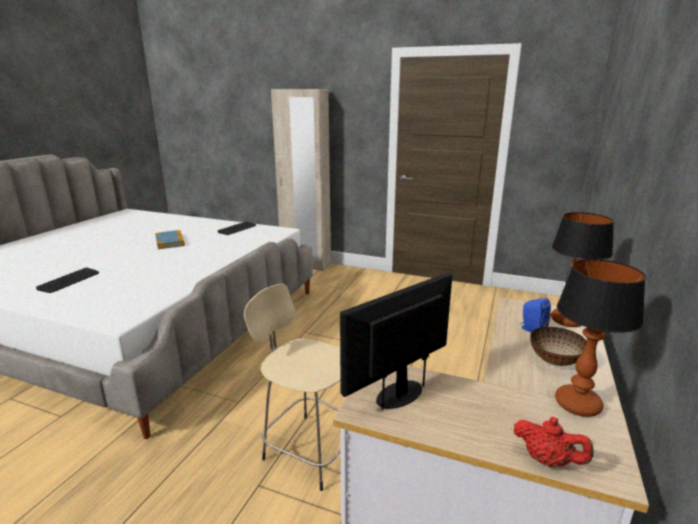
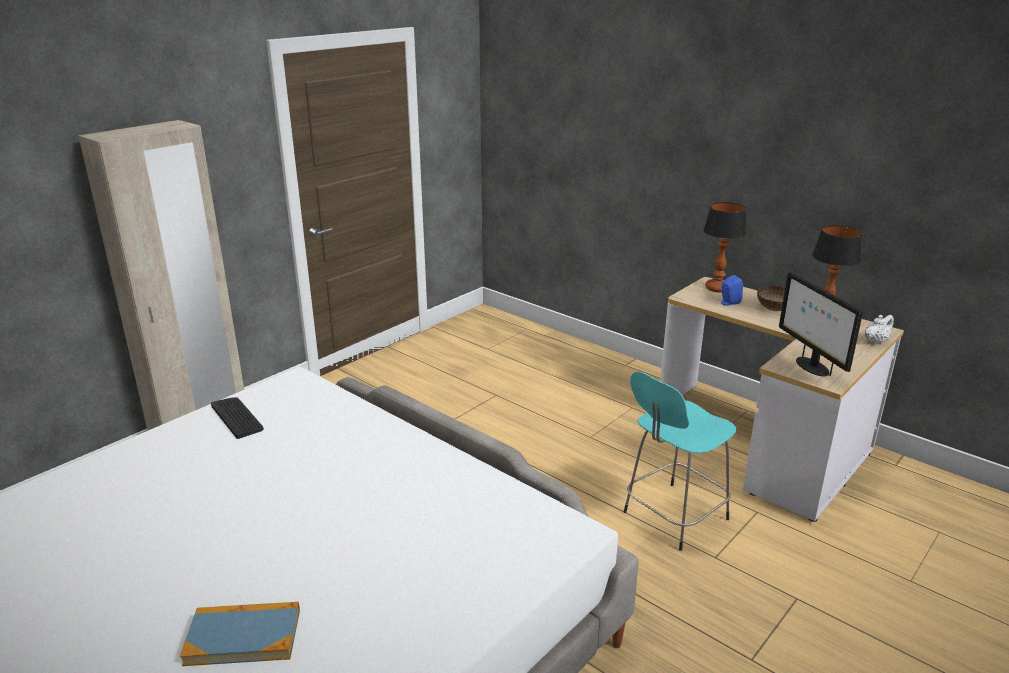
camera: 70 degrees left, 5 degrees up
(69, 281) = (375, 604): keyboard -> none
(170, 241) = (238, 492): book -> book (243, 637)
(309, 448) = (673, 517): beige stool -> turquoise stool
(547, 460) = (875, 341): red teapot -> white teapot

